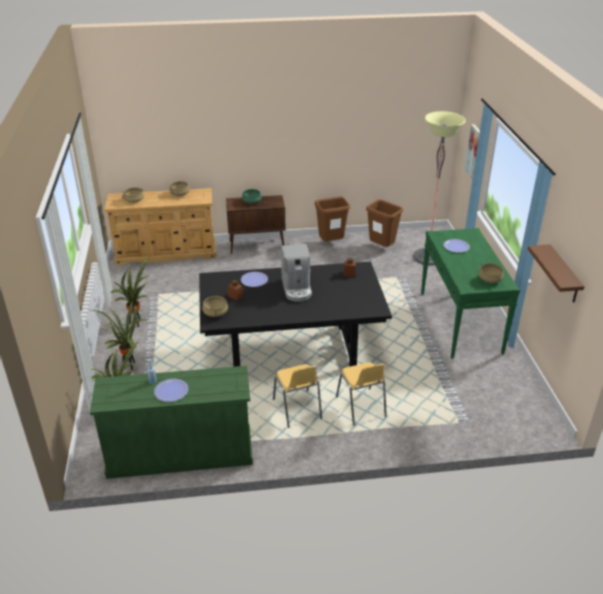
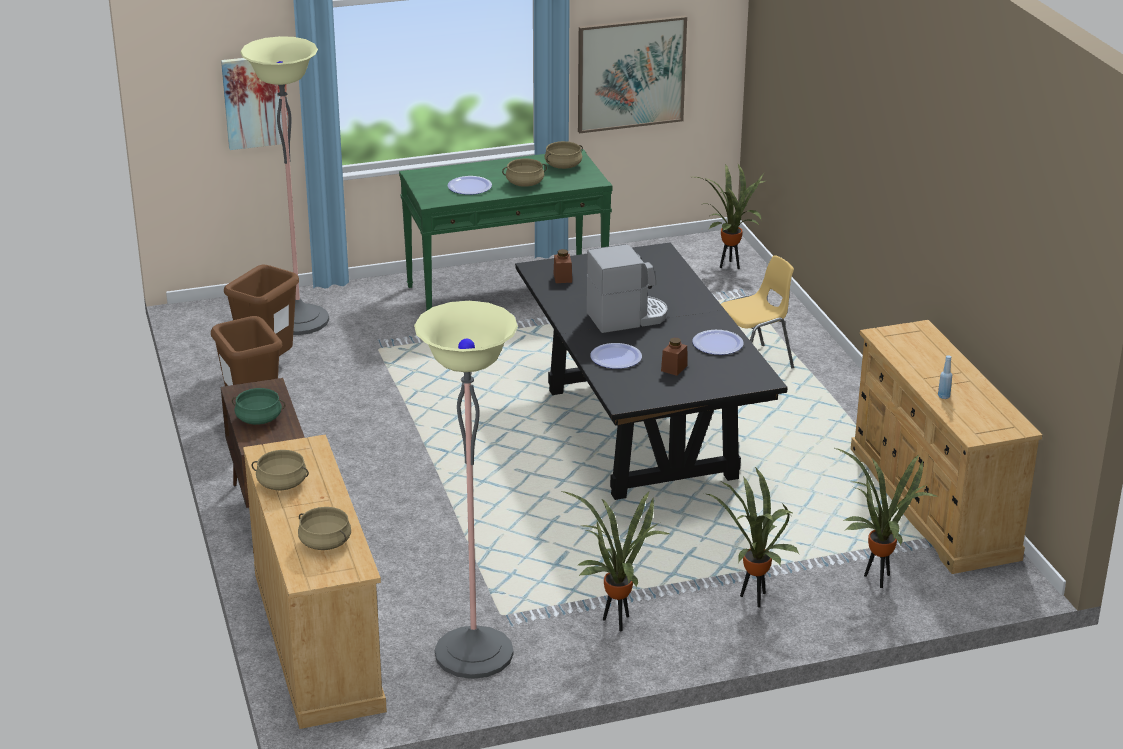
camera: 100 degrees left, 5 degrees down
(137, 286) = (474, 653): none -> floor lamp
(171, 391) = (953, 378): plate -> plate (717, 344)
(179, 454) = (933, 503): green dresser -> beige dresser
(215, 313) = (732, 379): beige cooking pot -> beige cooking pot (525, 183)
(297, 409) = (783, 415): yellow chair -> none
(506, 421) = (728, 266): none -> potted plant
(564, 275) = (631, 73): brown shelf -> picture

